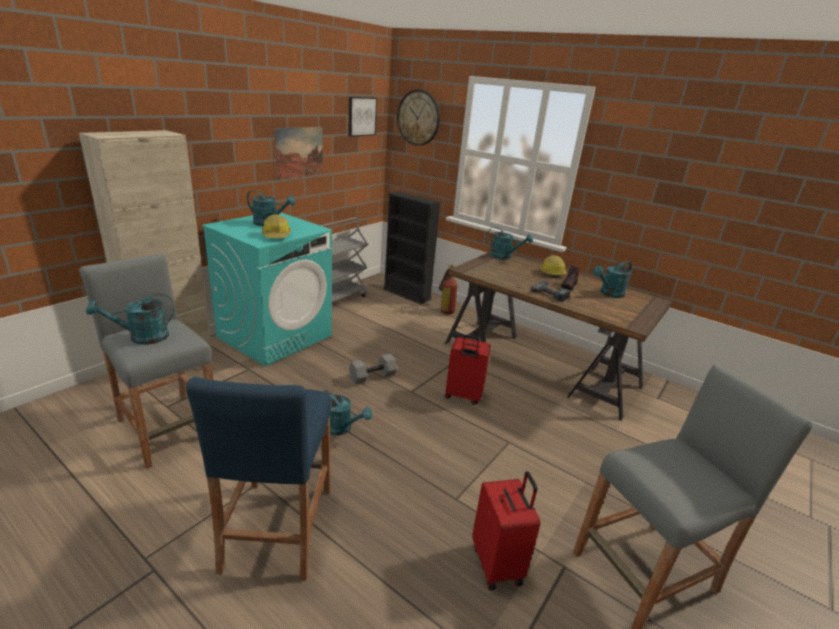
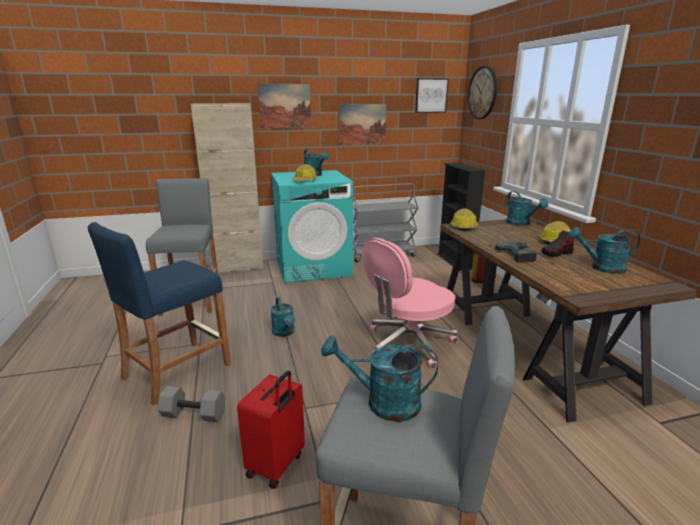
camera: 40 degrees right, 5 degrees down
(142, 338) = (172, 228): turquoise watering can -> turquoise watering can (383, 403)
(211, 132) = (285, 105): none -> picture
(372, 376) = (349, 308): grey dumbbell -> grey dumbbell (194, 413)
(463, 396) = (408, 344): red suitcase -> pink office chair
(470, 269) = (462, 227): none -> hard hat

